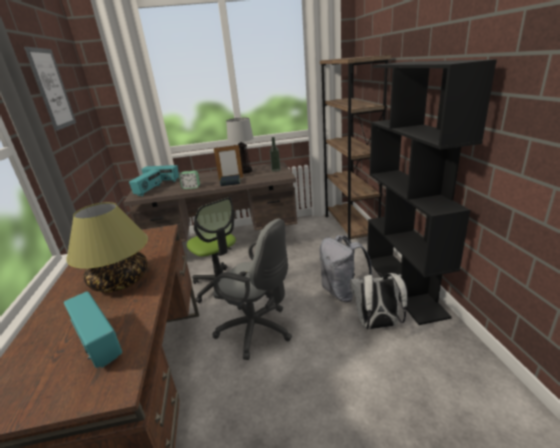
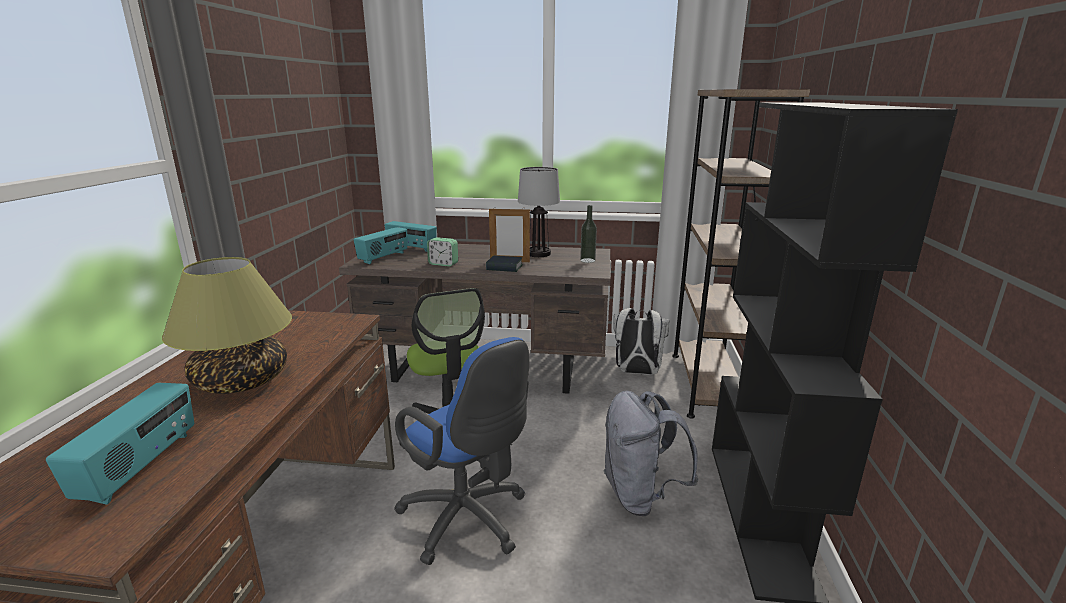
camera: 15 degrees right, 5 degrees down
(52, 89) = (269, 91): picture -> none
(98, 344) = (141, 466): radio -> radio turned 150 degrees counterclockwise
(258, 331) = (468, 521): grey office chair -> blue office chair
(377, 325) = (675, 574): white backpack -> white backpack (636, 372)

